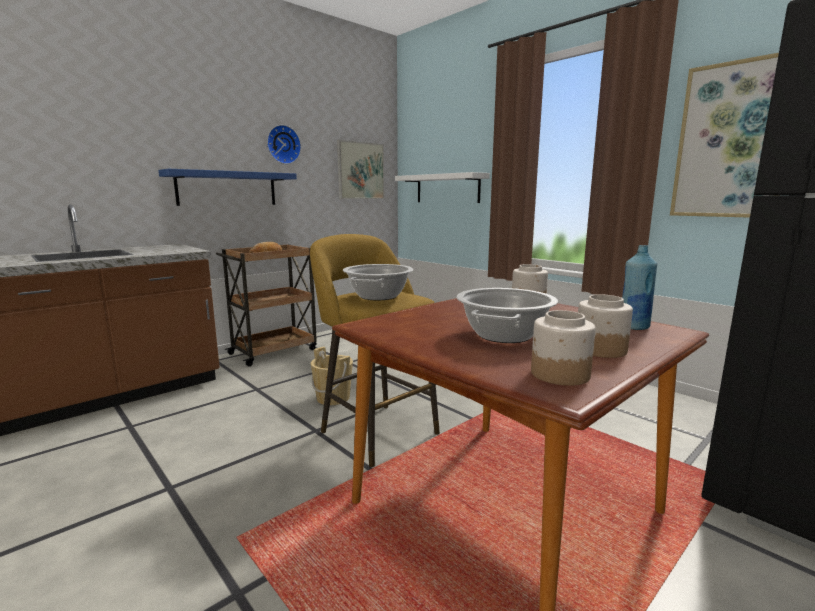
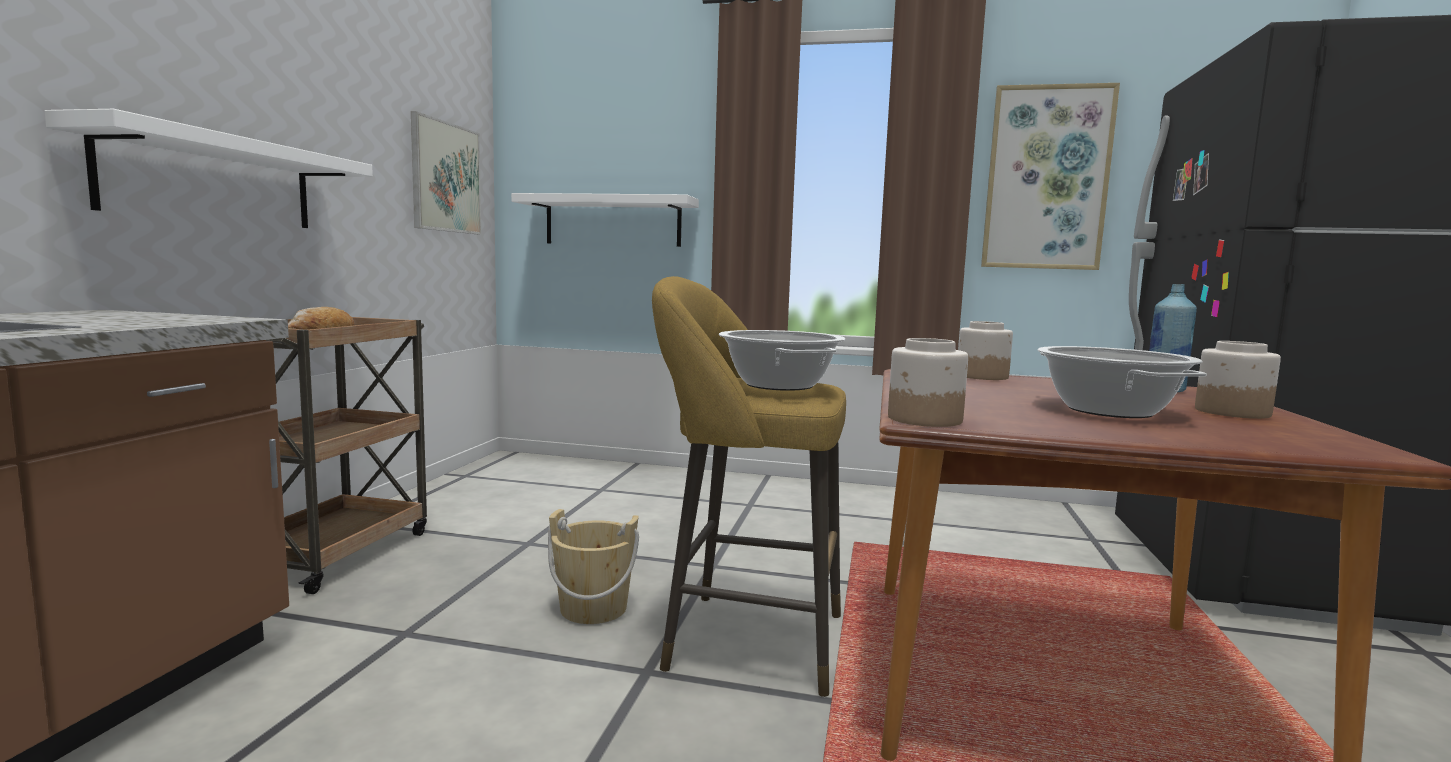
camera: 35 degrees left, 5 degrees down
(227, 188) = (212, 181): blue shelf -> white shelf
(282, 144) = (321, 102): wall clock -> none
(559, 374) = (1306, 438): jar -> jar (924, 419)

